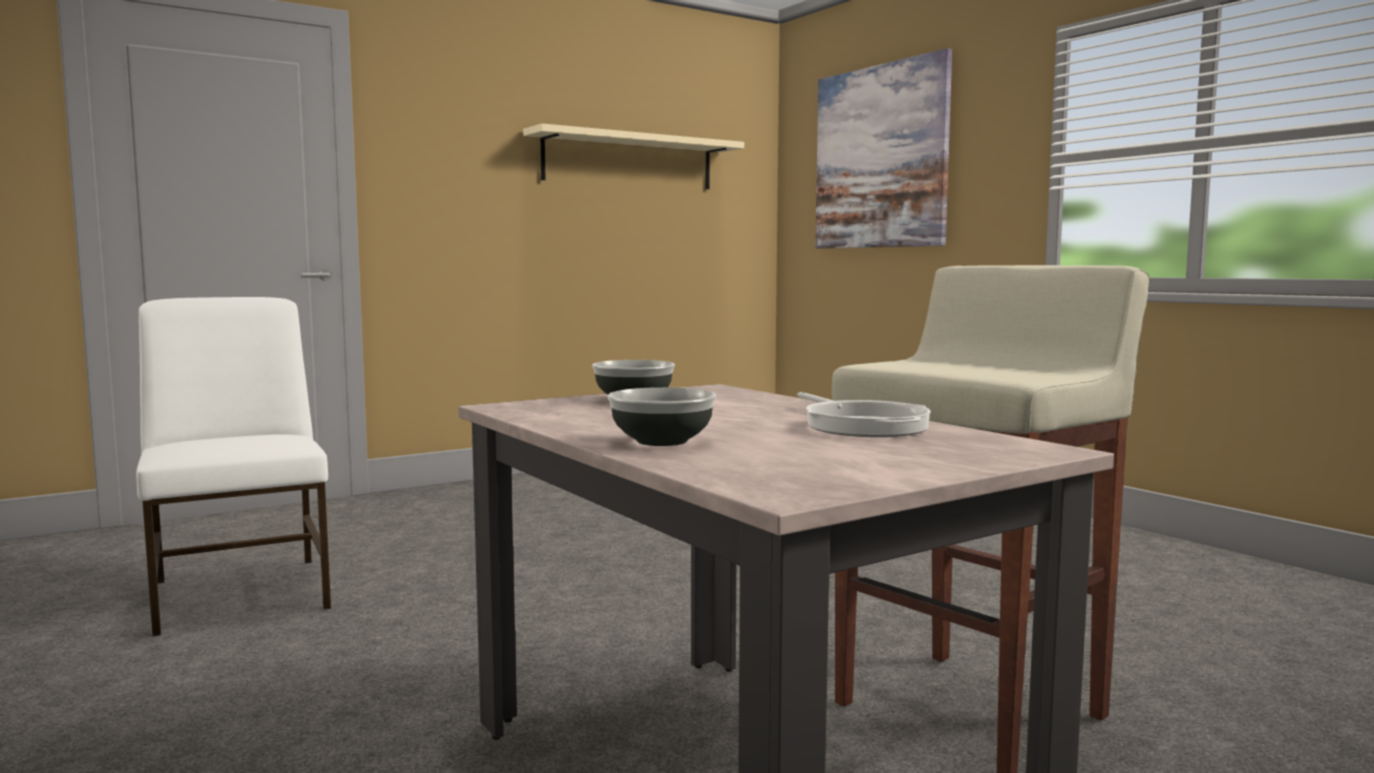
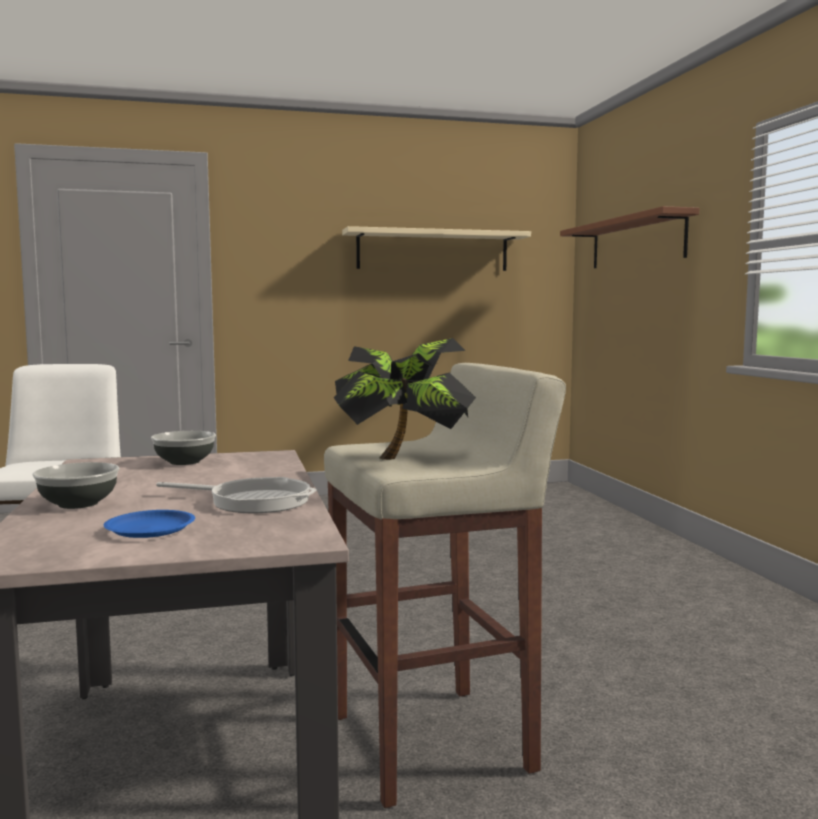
camera: 20 degrees right, 0 degrees up
(847, 454) = (151, 529): none -> blue plate
(862, 425) = (253, 501): frying pan -> frying pan turned 75 degrees counterclockwise
(880, 157) = (636, 242): picture -> brown shelf
(985, 370) = (405, 459): none -> potted plant

